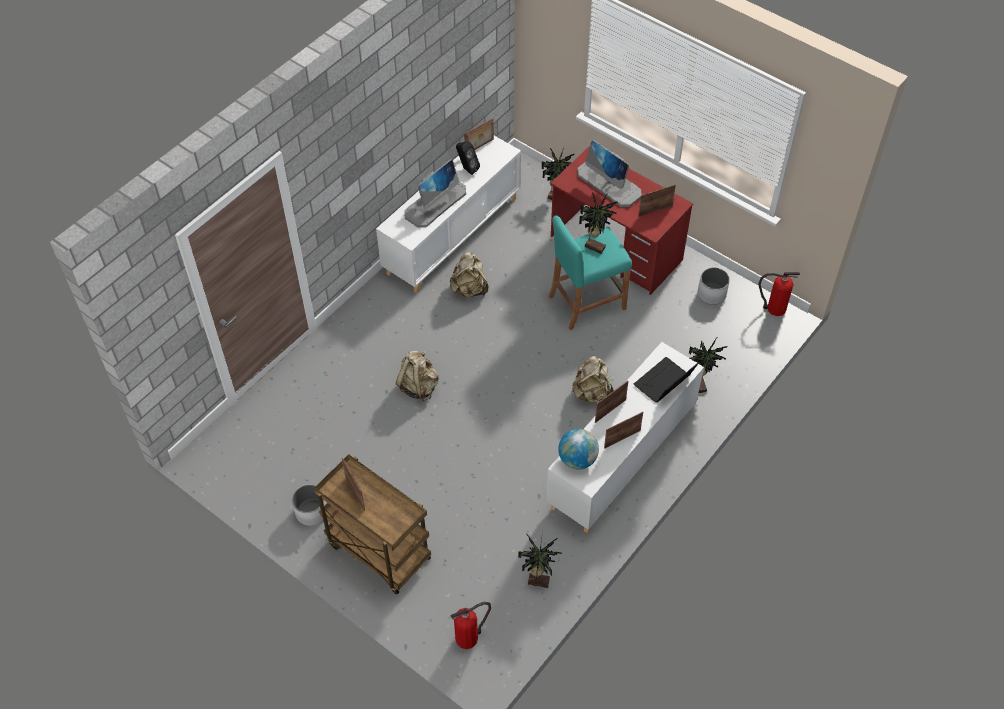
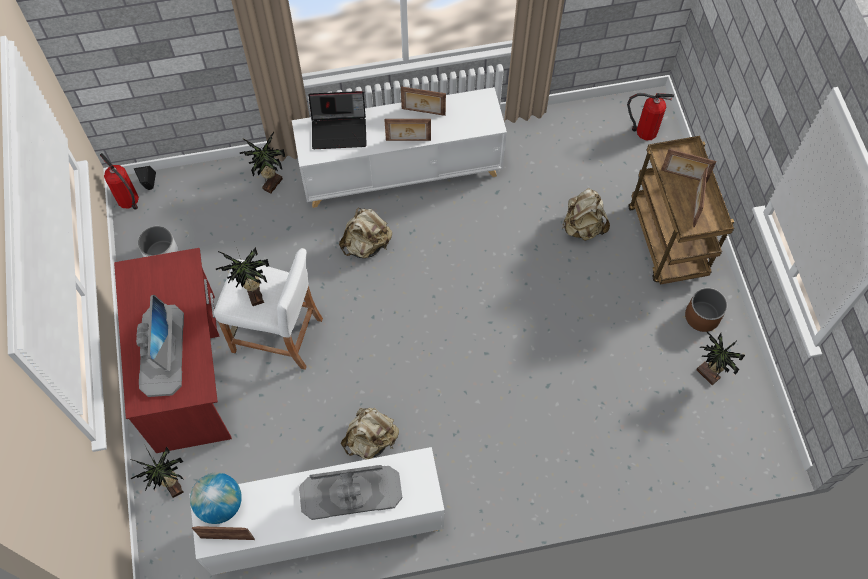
camera: 140 degrees left, 10 degrees up
(311, 512) = (702, 316): white planter -> brown planter
(419, 386) = (513, 367): beige backpack -> beige backpack (583, 227)
(467, 169) = (272, 515): black speaker -> black speaker (150, 188)
(538, 580) = (556, 133): potted plant -> potted plant (707, 375)
(577, 459) = (475, 121): globe -> globe (220, 504)
(586, 302) = (277, 335): turquoise stool -> white stool
(655, 210) = (157, 282): picture frame -> picture frame (683, 176)

